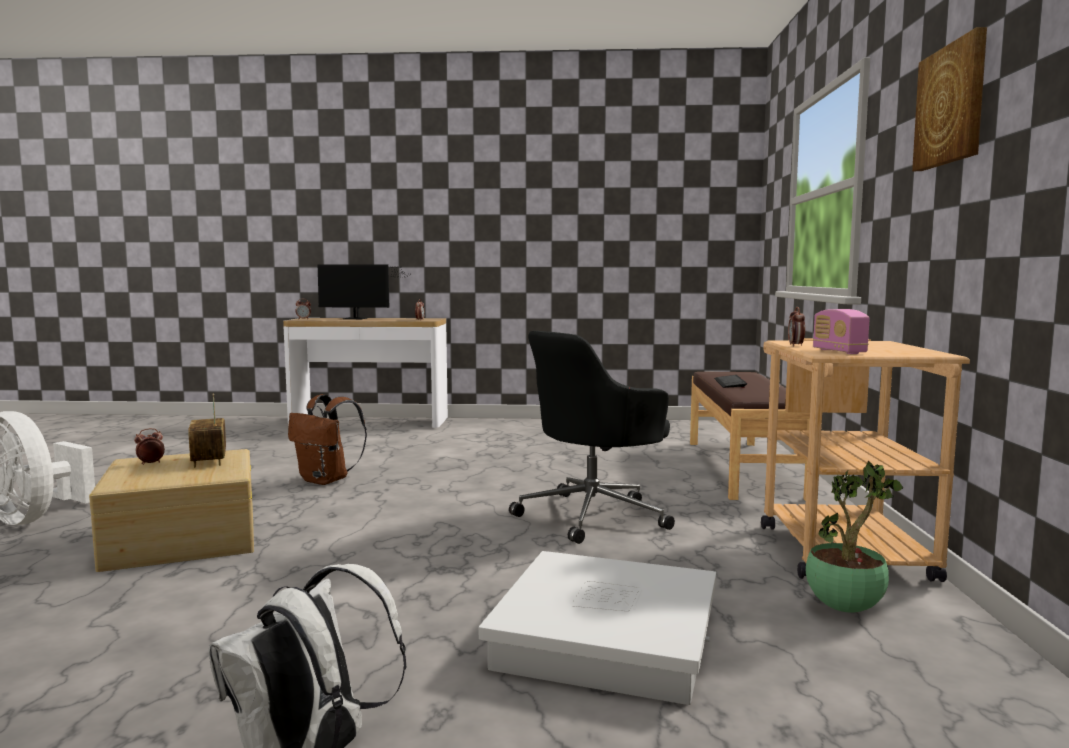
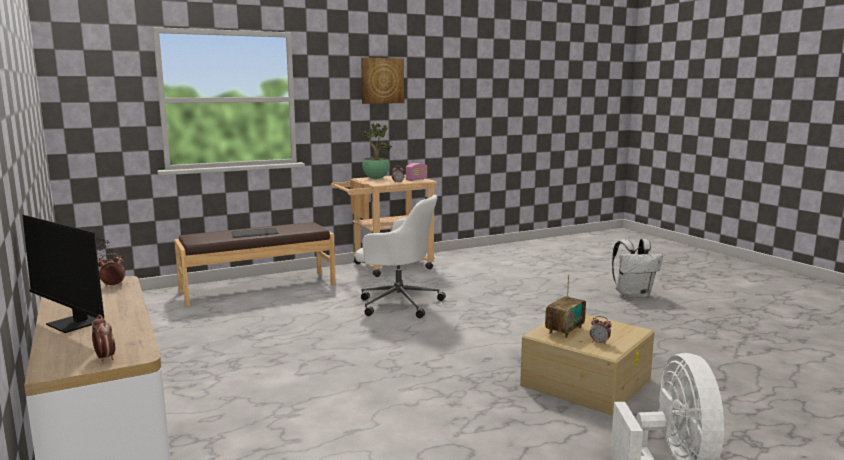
camera: 120 degrees left, 5 degrees up
(327, 480) = (422, 392): brown backpack -> none
(358, 318) = (76, 325): monitor -> monitor turned 150 degrees clockwise
(594, 515) = (398, 303): black office chair -> white office chair
(606, 639) = (520, 283): white storage box -> none
(845, 608) = (448, 264): potted plant -> potted plant (375, 178)

